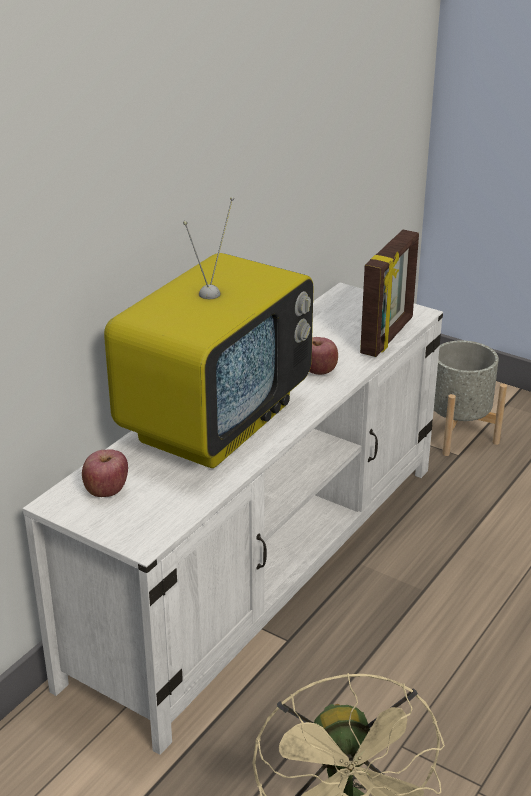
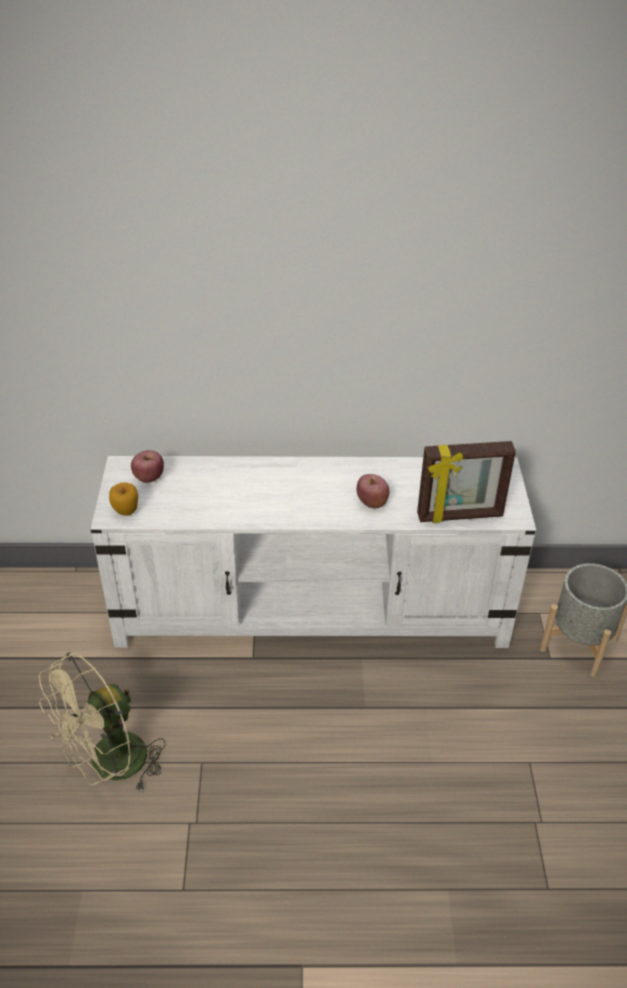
camera: 55 degrees right, 10 degrees up
(148, 527) = (126, 511): none -> apple
(215, 421) = (261, 485): television -> none

